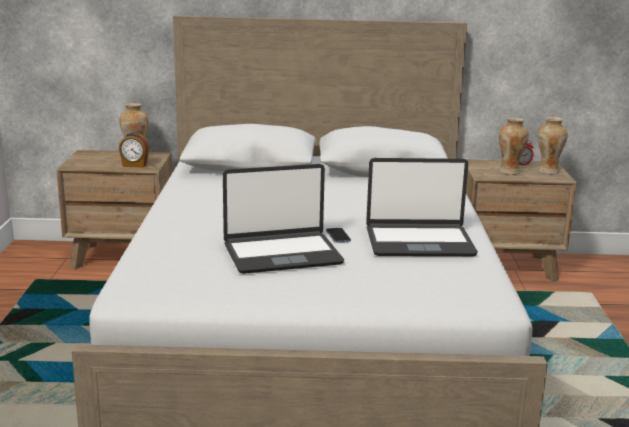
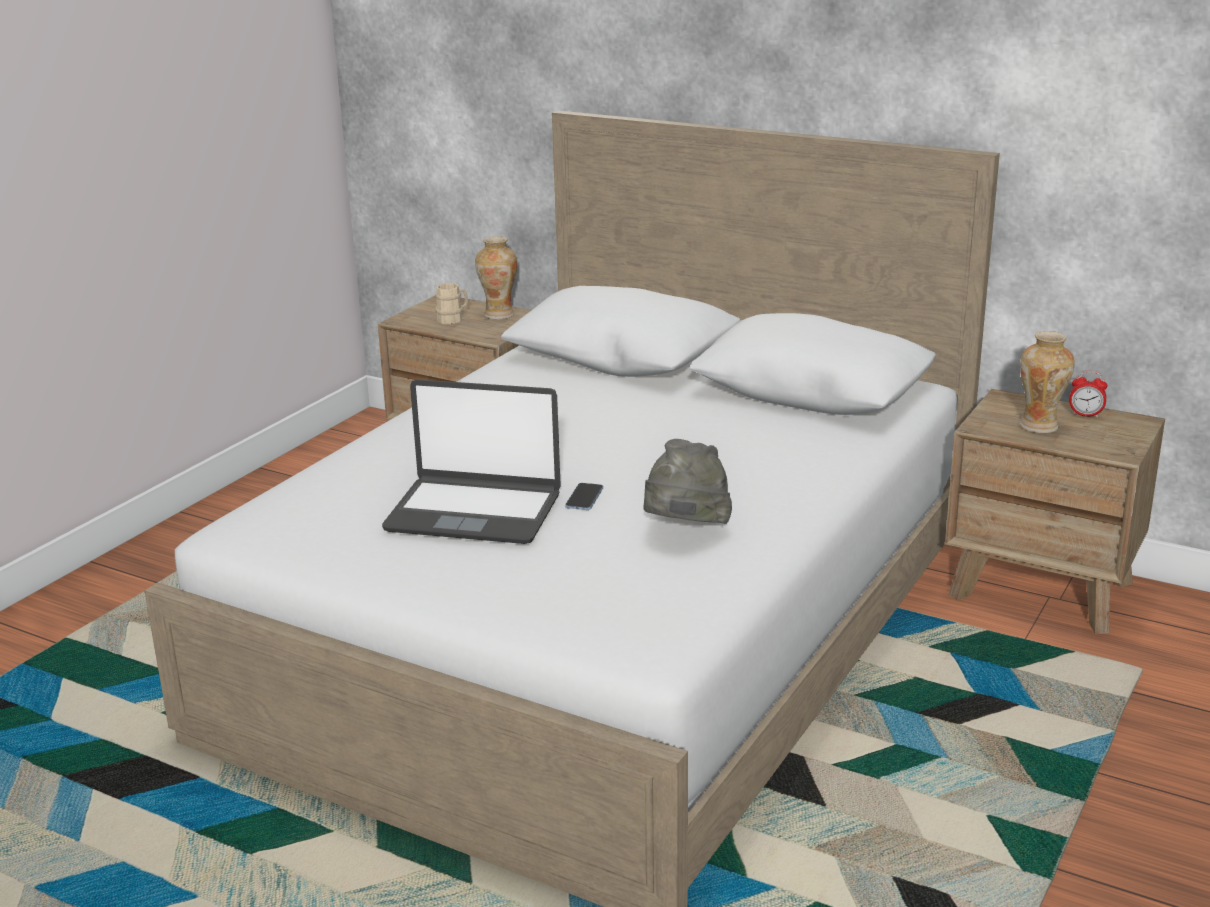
camera: 30 degrees right, 5 degrees up
(107, 161) = (453, 319): none -> beige mug
(134, 165) = (479, 330): alarm clock -> none
(419, 242) = (685, 531): laptop -> grey hat
(547, 171) = (1114, 436): vase -> none

